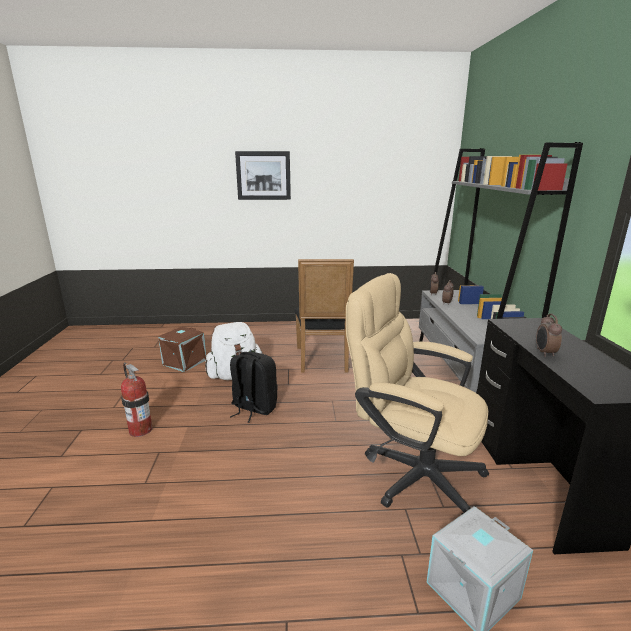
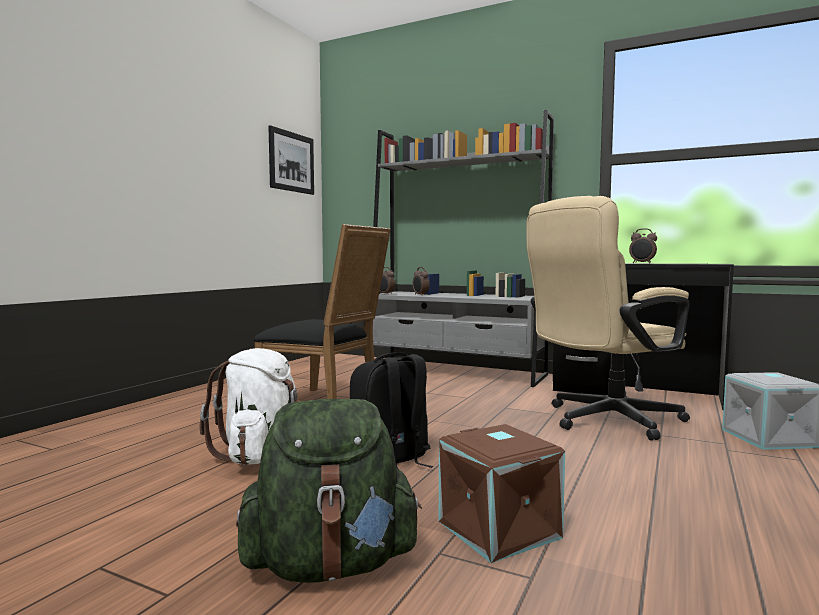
camera: 60 degrees left, 15 degrees down
(140, 430) = (330, 565): fire extinguisher -> green backpack
(185, 362) = (115, 487): brown storage box -> brown storage box (500, 529)
(263, 175) = (106, 123): picture -> picture (291, 162)

